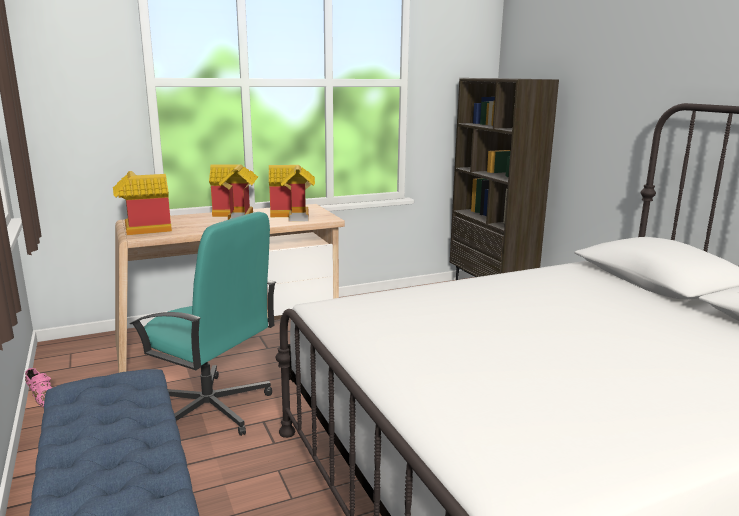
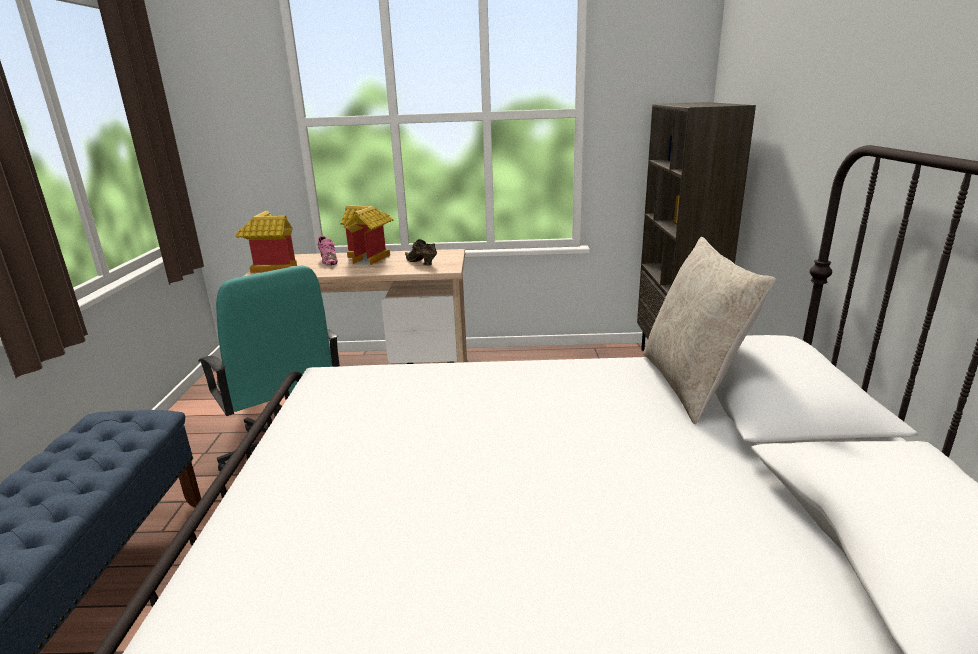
camera: 25 degrees right, 5 degrees up
(42, 398) = (180, 409): pink shoe -> pink shoe (328, 261)
(295, 216) = (421, 263): toy house -> brown shoe
(604, 277) = (691, 385): none -> beige pillow

